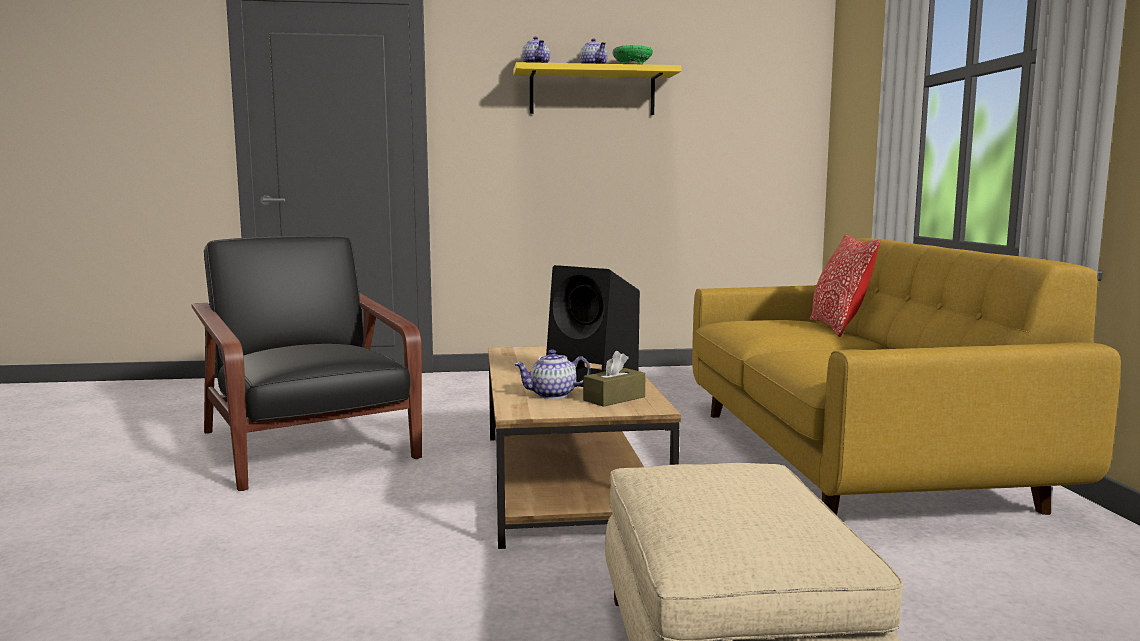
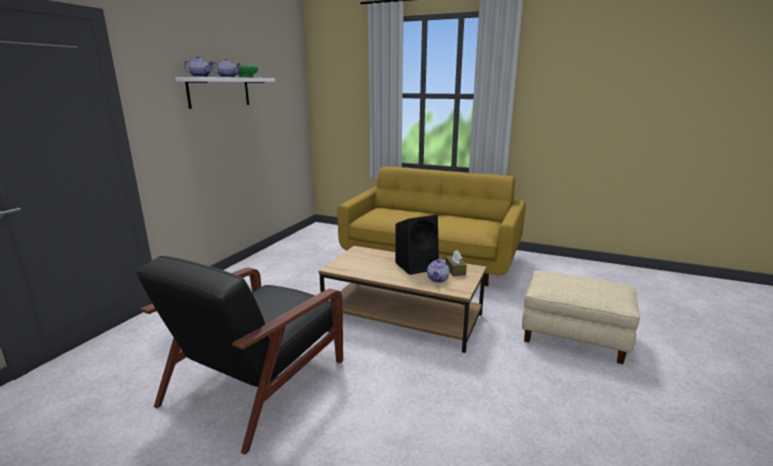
camera: 60 degrees left, 10 degrees up
(309, 446) = (258, 379): black armchair -> black armchair turned 60 degrees counterclockwise
(592, 92) = (219, 92): yellow shelf -> white shelf
(839, 328) = (403, 209): pillow -> none

